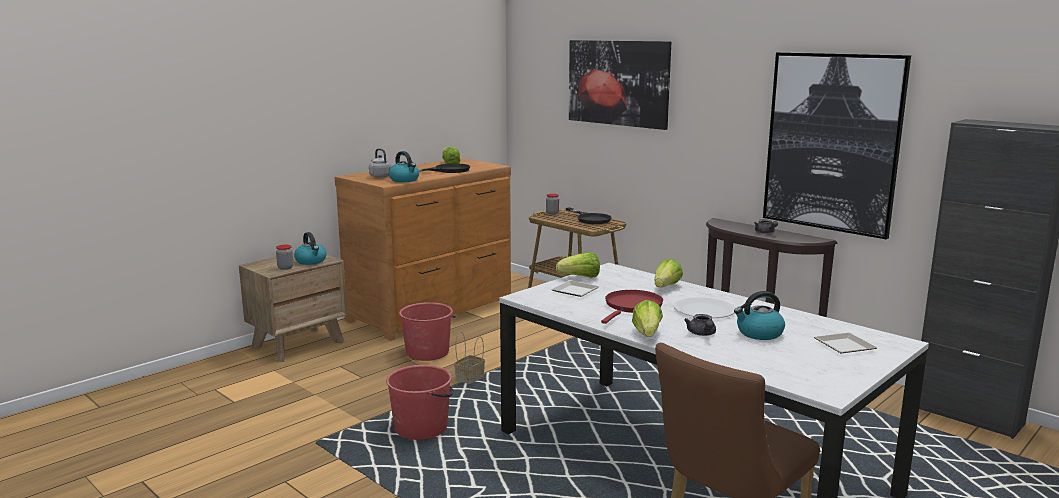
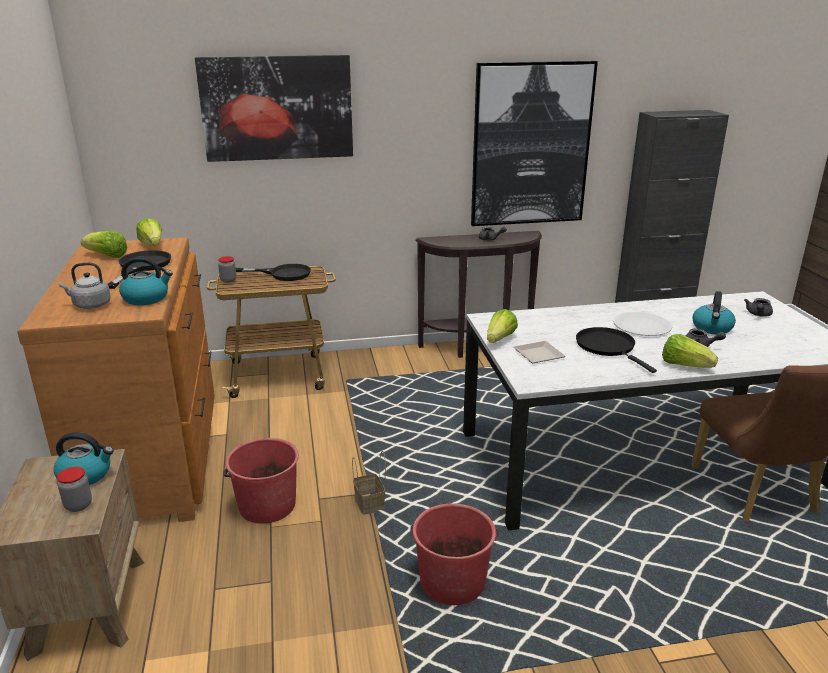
camera: 55 degrees left, 10 degrees up
(632, 306) = (608, 347): red frying pan -> black frying pan
(666, 287) = (568, 318): lettuce -> lettuce (152, 245)
(844, 347) = (758, 314): plate -> grey teapot

